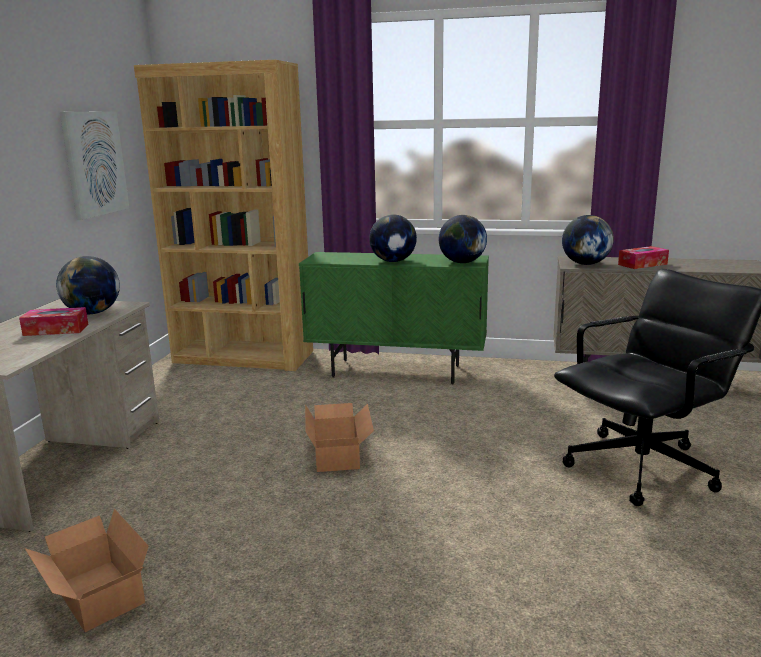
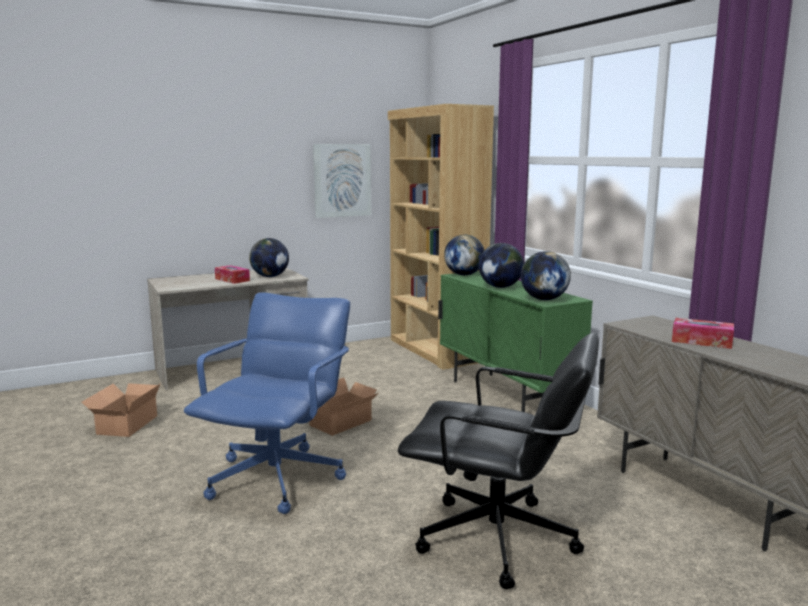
camera: 50 degrees right, 5 degrees down
(420, 529) = (277, 479): none -> blue office chair
(585, 264) = (643, 326): globe -> globe (464, 275)

